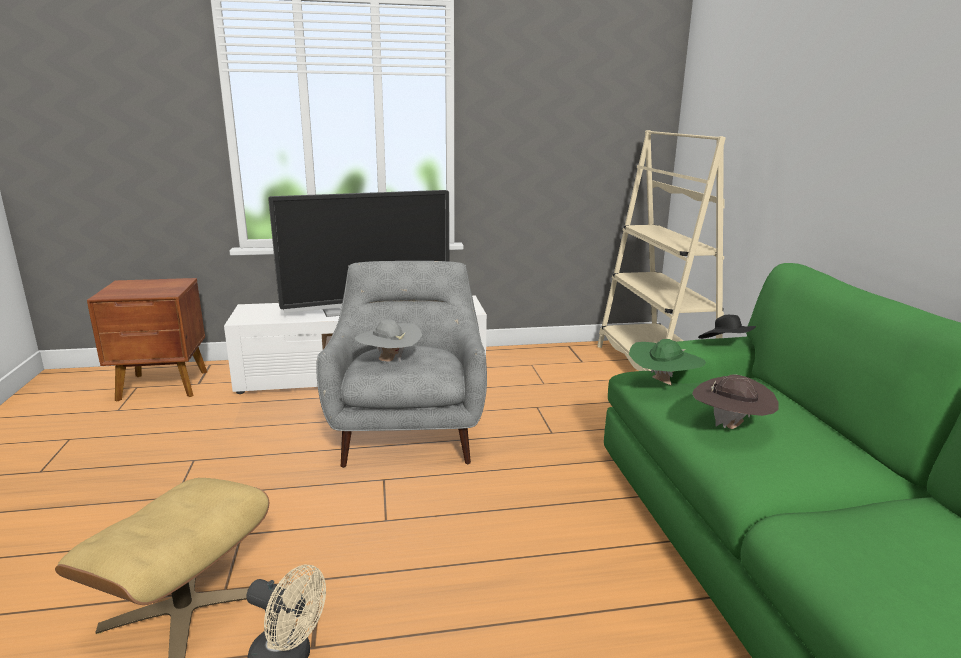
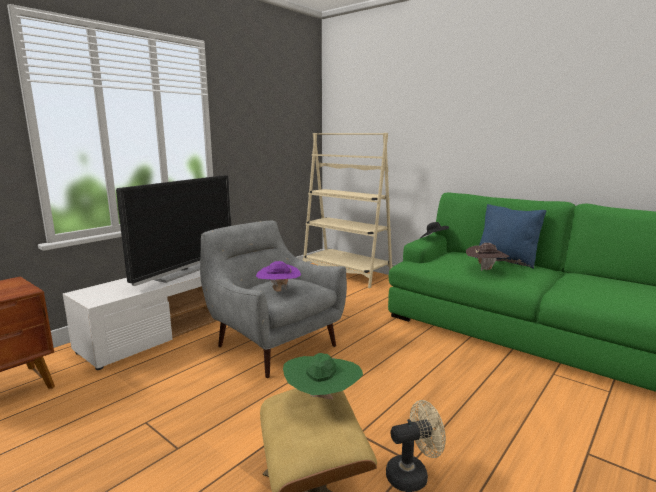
camera: 40 degrees left, 5 degrees down
(389, 361) = (278, 291): grey hat -> purple hat
(663, 384) = (428, 263): green hat -> green hat (322, 399)
(817, 426) = (506, 261): none -> blue pillow

